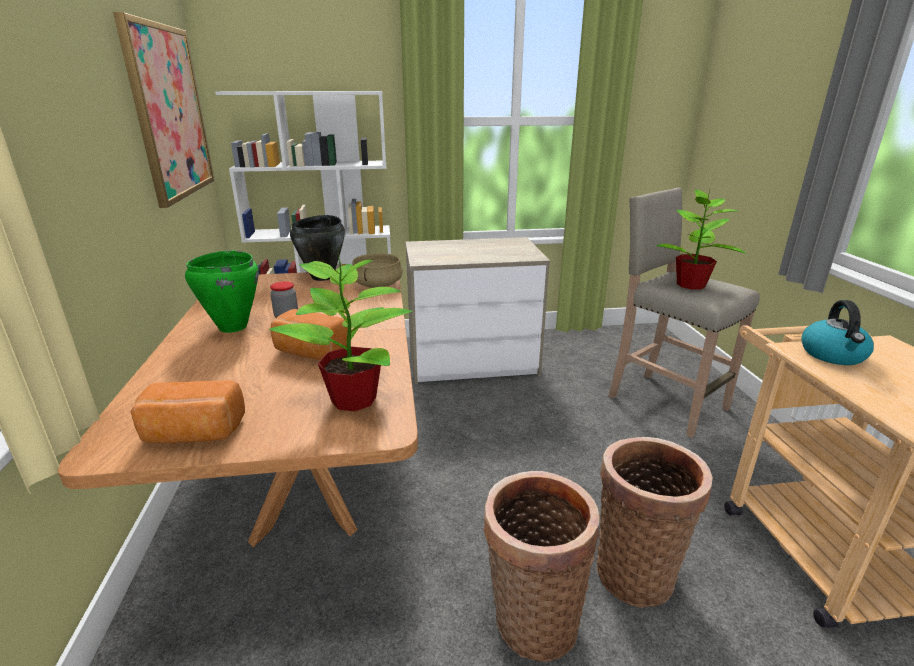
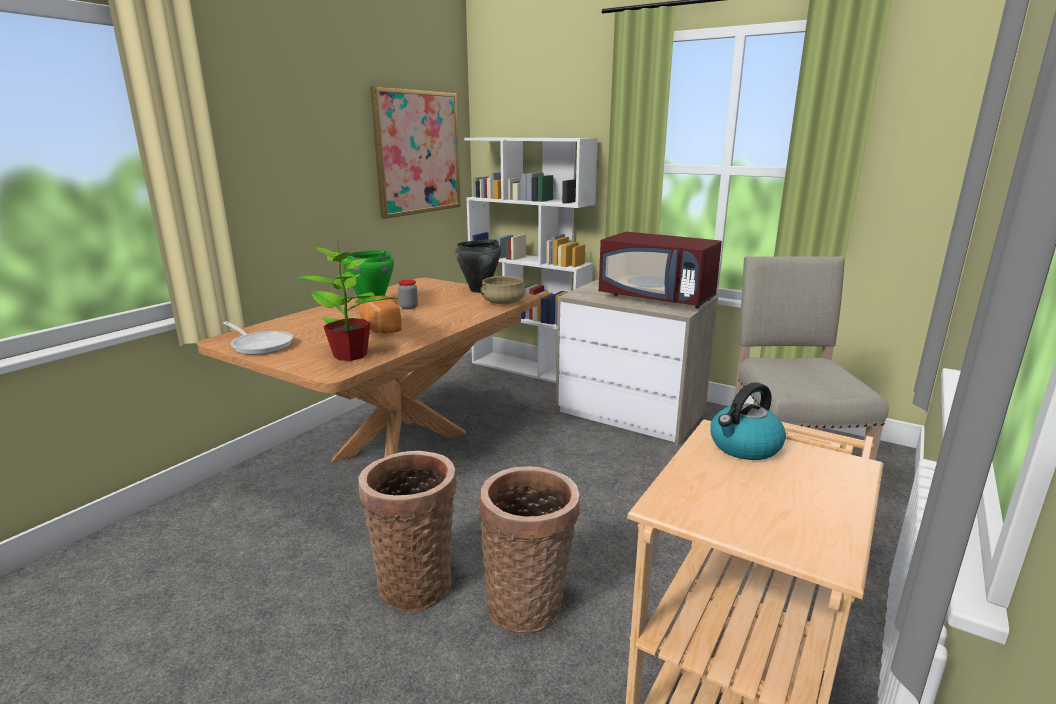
camera: 40 degrees right, 5 degrees down
(193, 434) = (260, 345): bread -> frying pan
(492, 248) = (657, 298): none -> red microwave
(690, 285) = (803, 372): potted plant -> none

